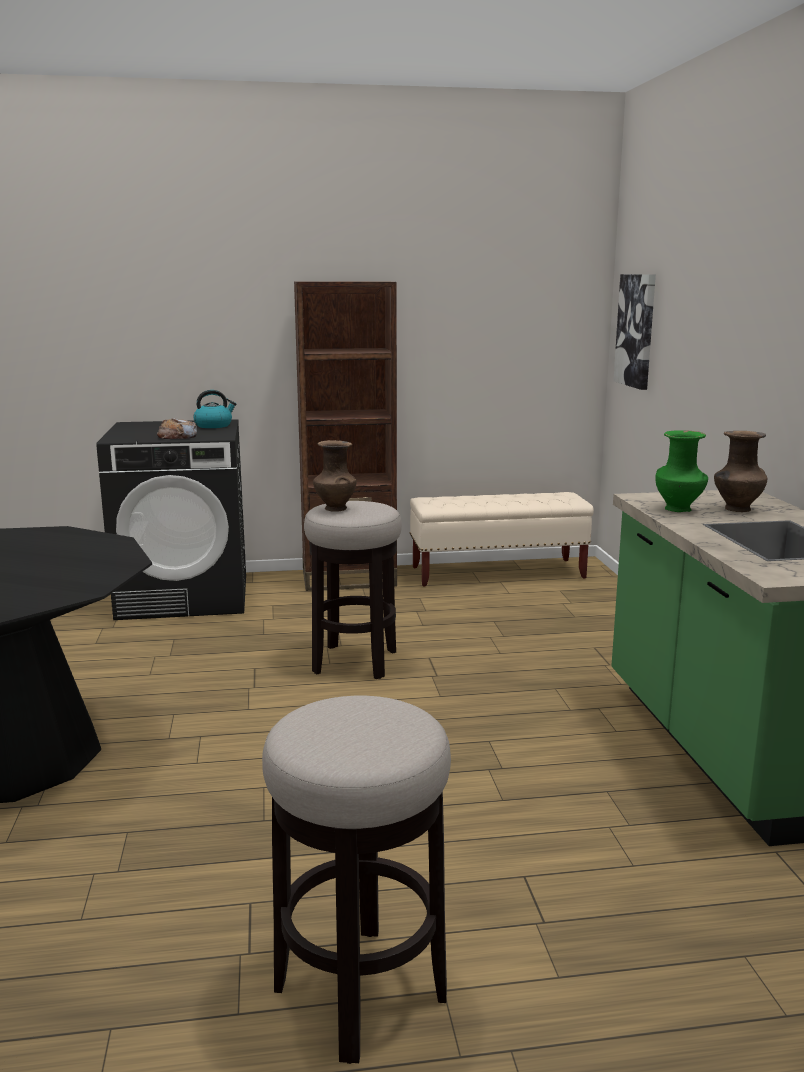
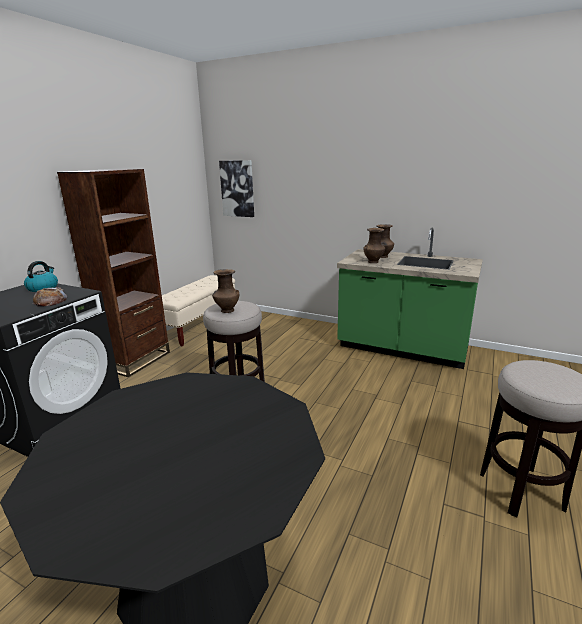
camera: 55 degrees left, 5 degrees up
(679, 509) = (373, 262): green vase -> brown vase

